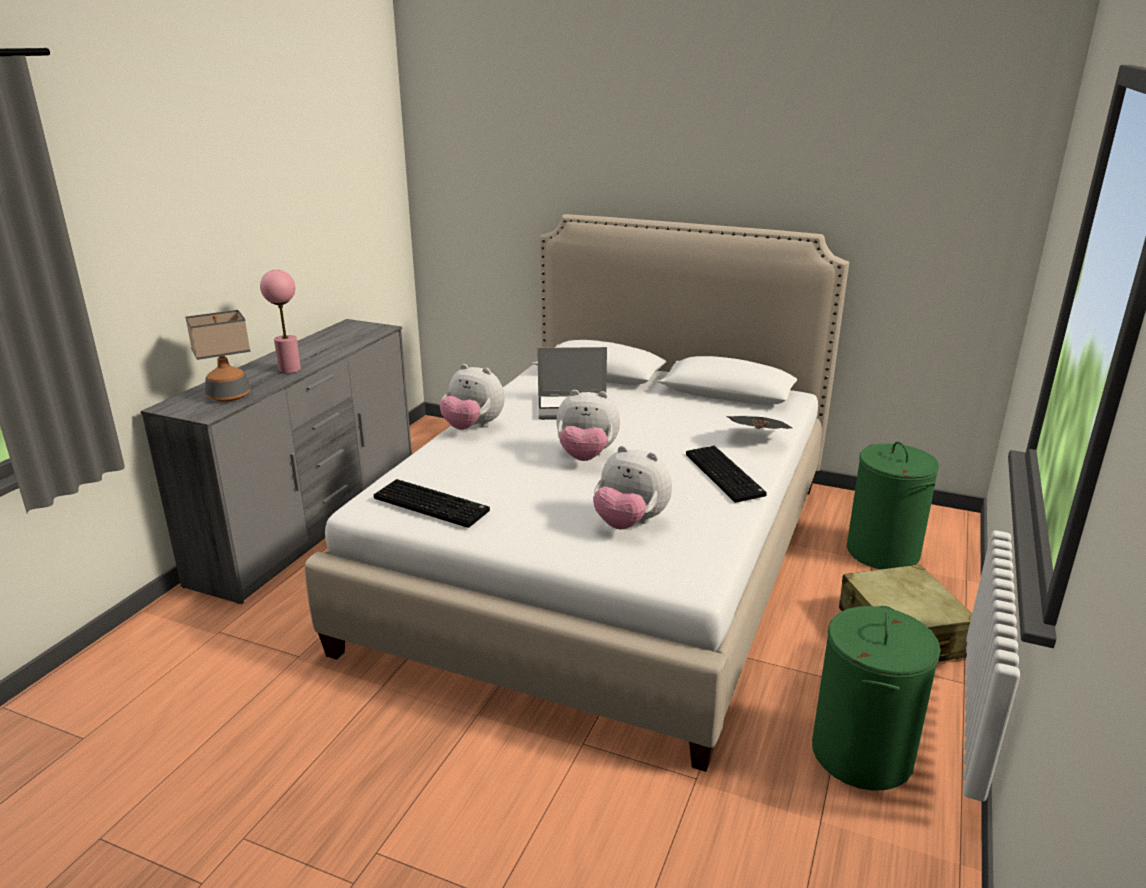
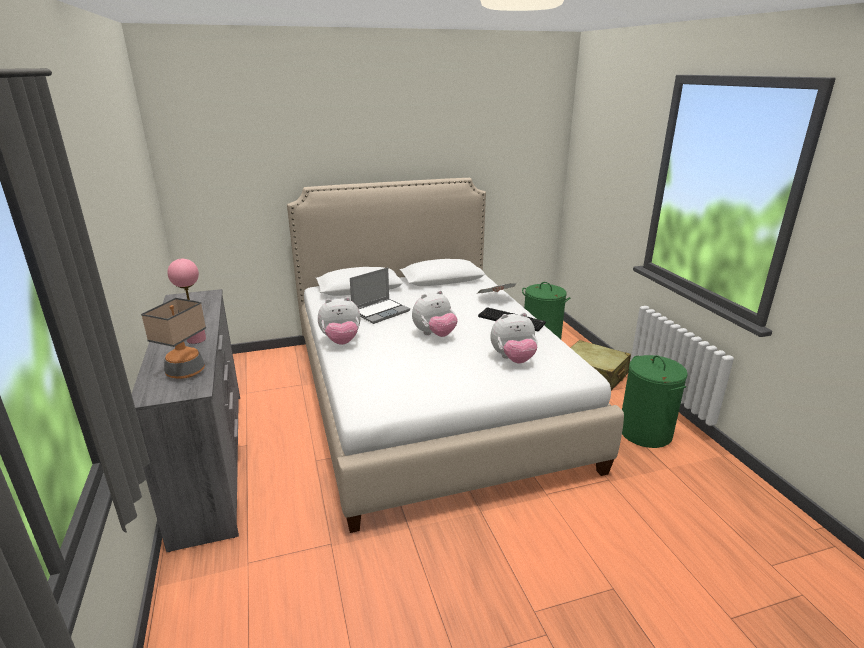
camera: 40 degrees left, 0 degrees up
(433, 504) = (403, 391): keyboard -> none

